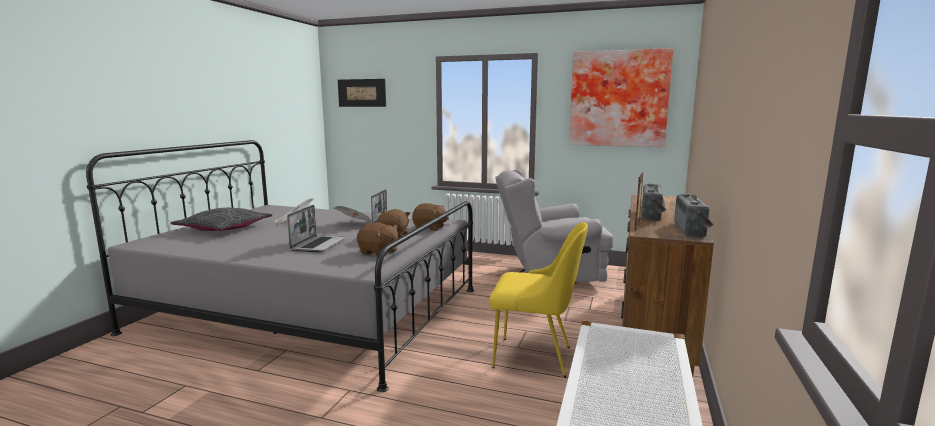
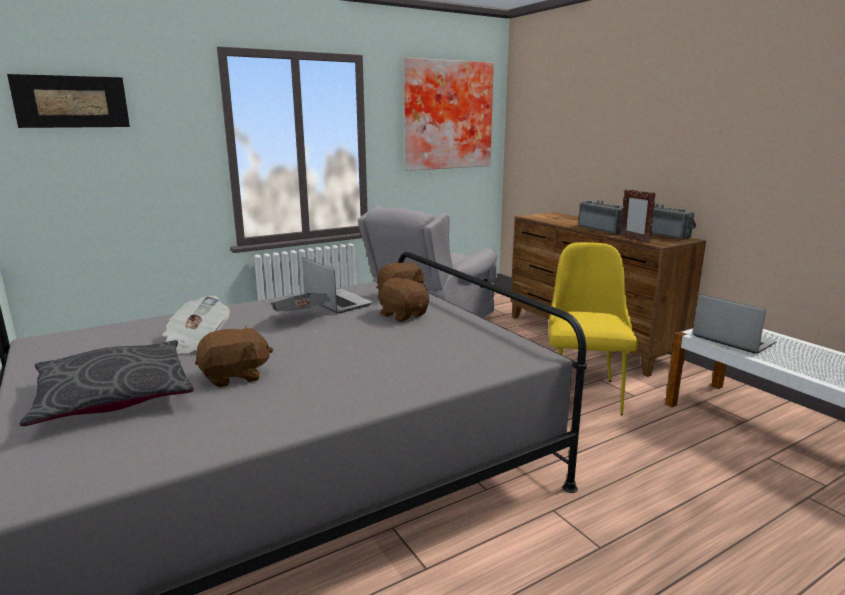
camera: 50 degrees left, 5 degrees up
(318, 244) = (367, 355): laptop -> laptop (731, 340)
(379, 252) = (463, 335): brown plush toy -> brown plush toy (235, 376)
(533, 357) = (582, 394): yellow chair -> yellow chair turned 45 degrees counterclockwise

